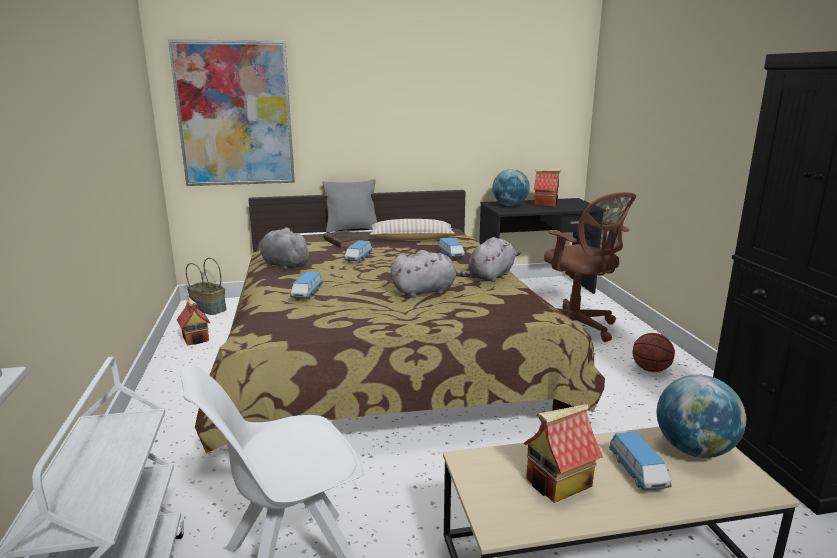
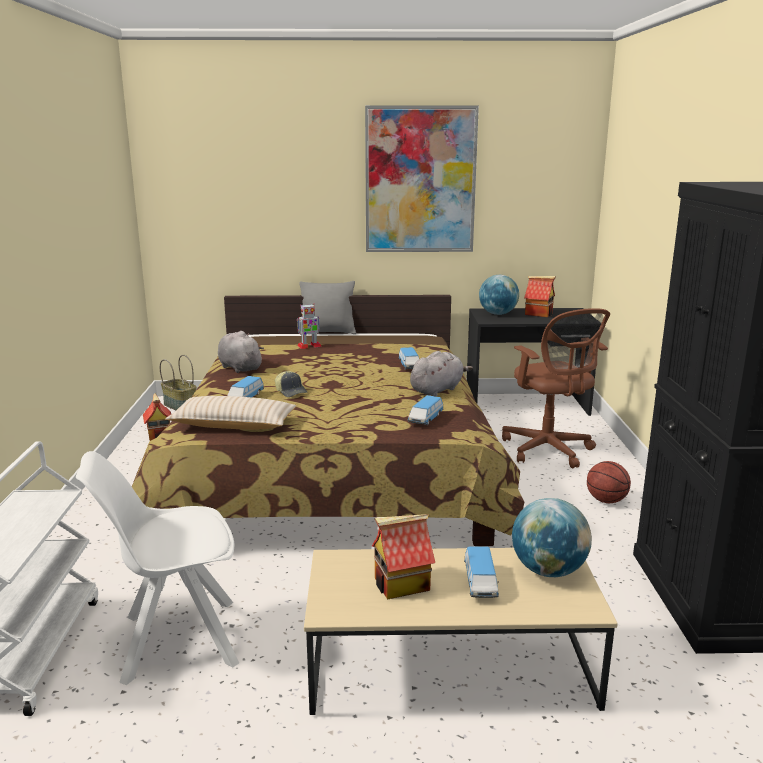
camera: 10 degrees right, 0 degrees up
(235, 114) = (213, 212): picture -> picture (420, 180)
(343, 242) = (309, 346): brown book -> toy robot
(350, 285) = (291, 392): none -> cap
(358, 259) = (314, 365): toy car -> toy car (425, 419)
(411, 239) = (380, 346): beige pillow -> beige pillow (233, 425)
(426, 291) = (361, 402): grey plush toy -> none

